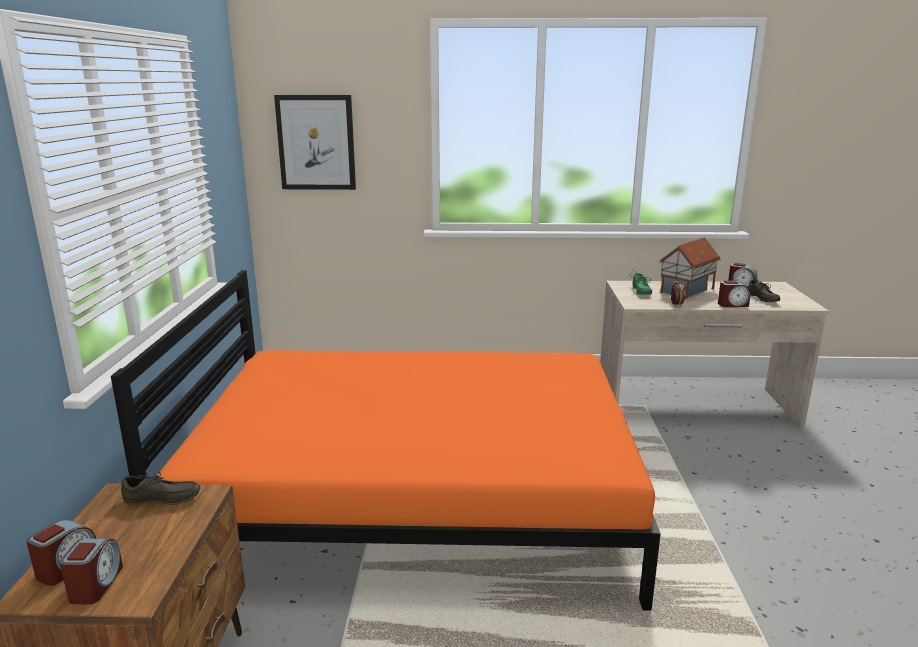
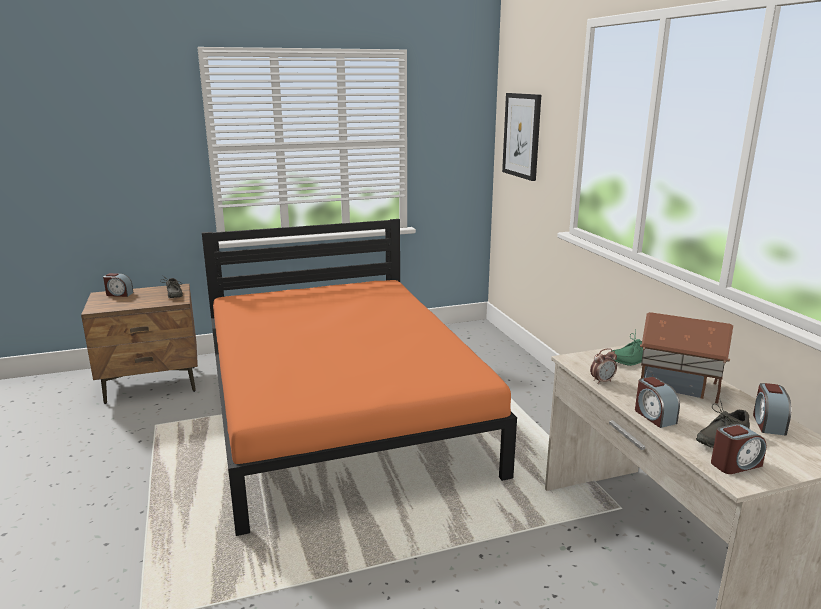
camera: 70 degrees right, 0 degrees up
(96, 585) = (105, 301): alarm clock -> alarm clock (735, 464)

